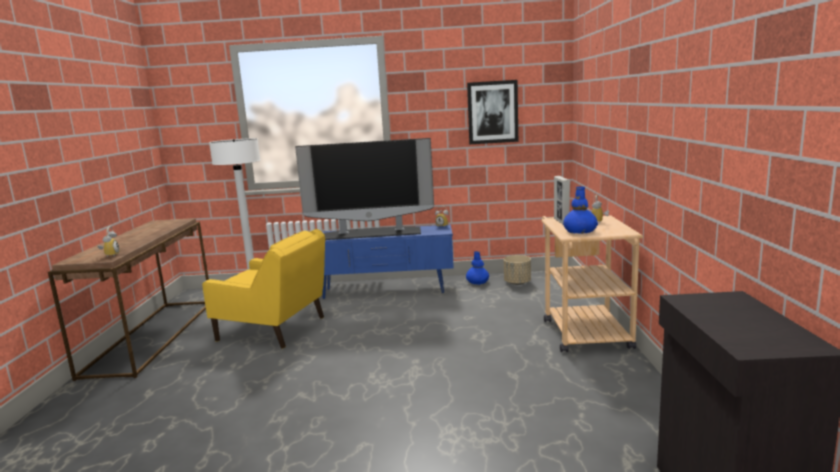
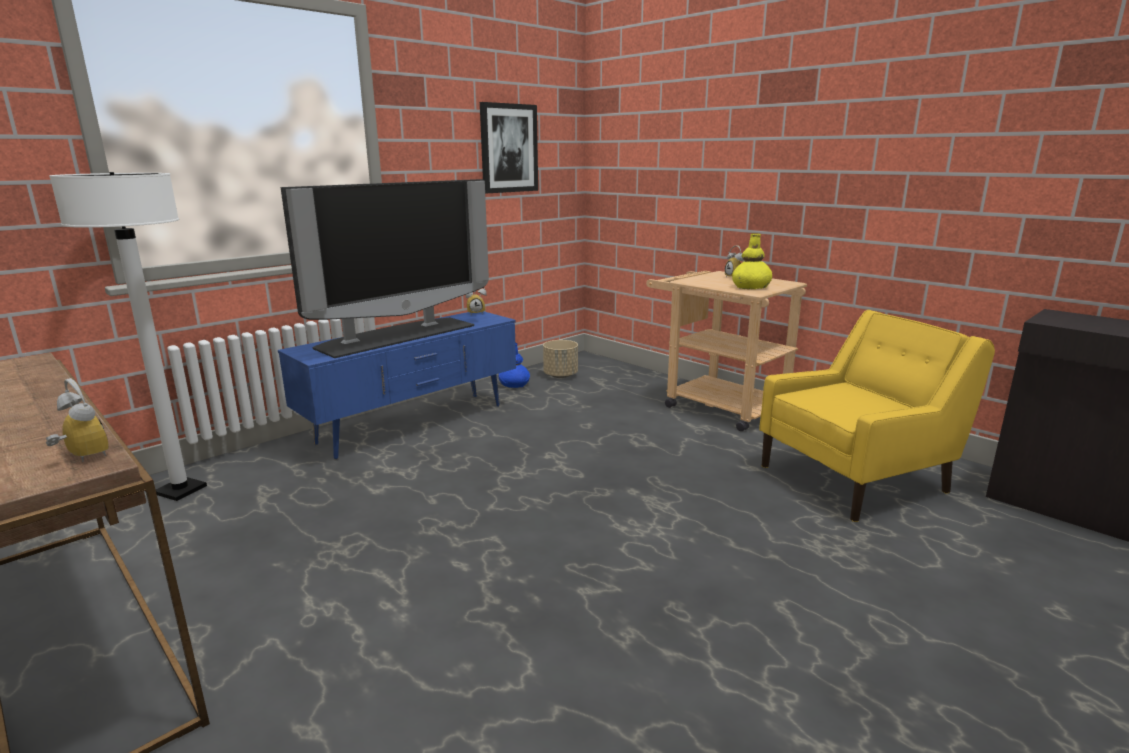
camera: 45 degrees left, 5 degrees up
(274, 330) = (344, 527): yellow armchair -> yellow armchair (856, 478)
(561, 222) = (700, 281): picture frame -> none
(580, 231) = (751, 287): blue vase -> yellow vase

